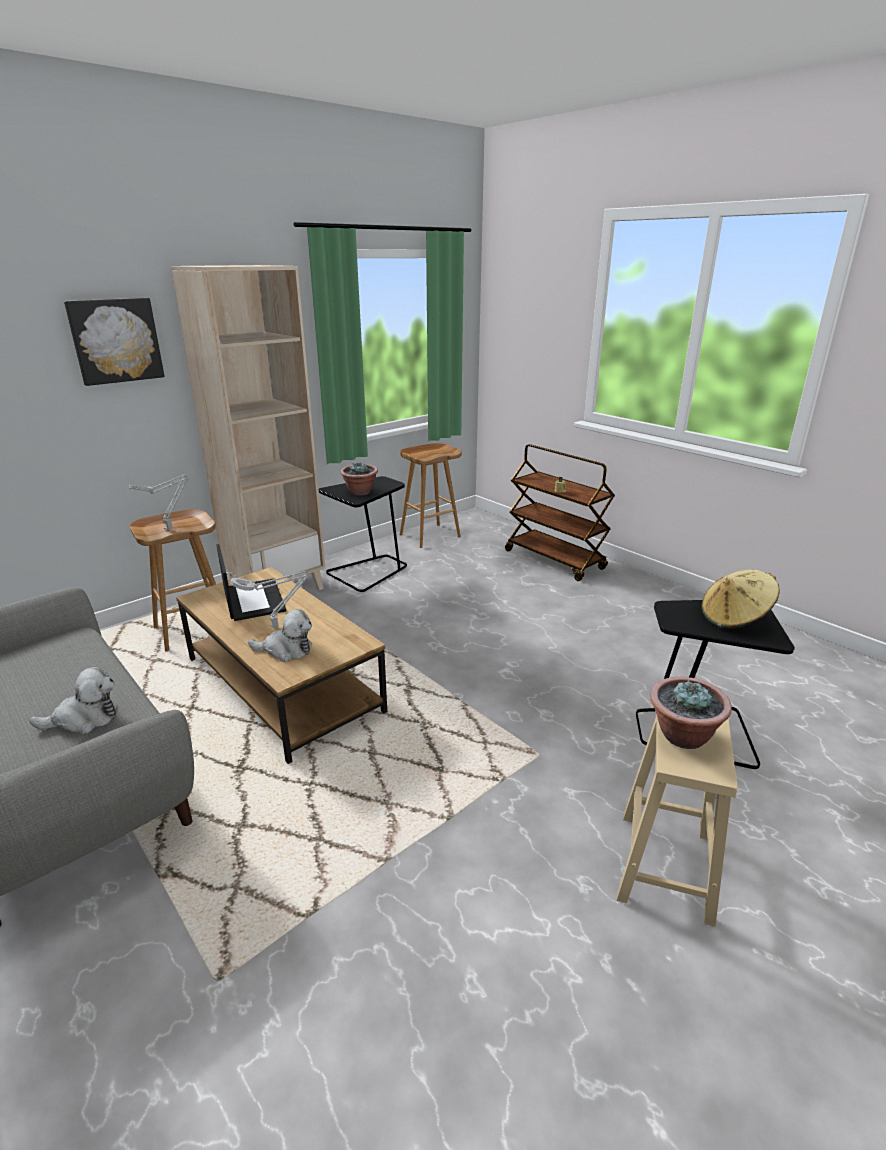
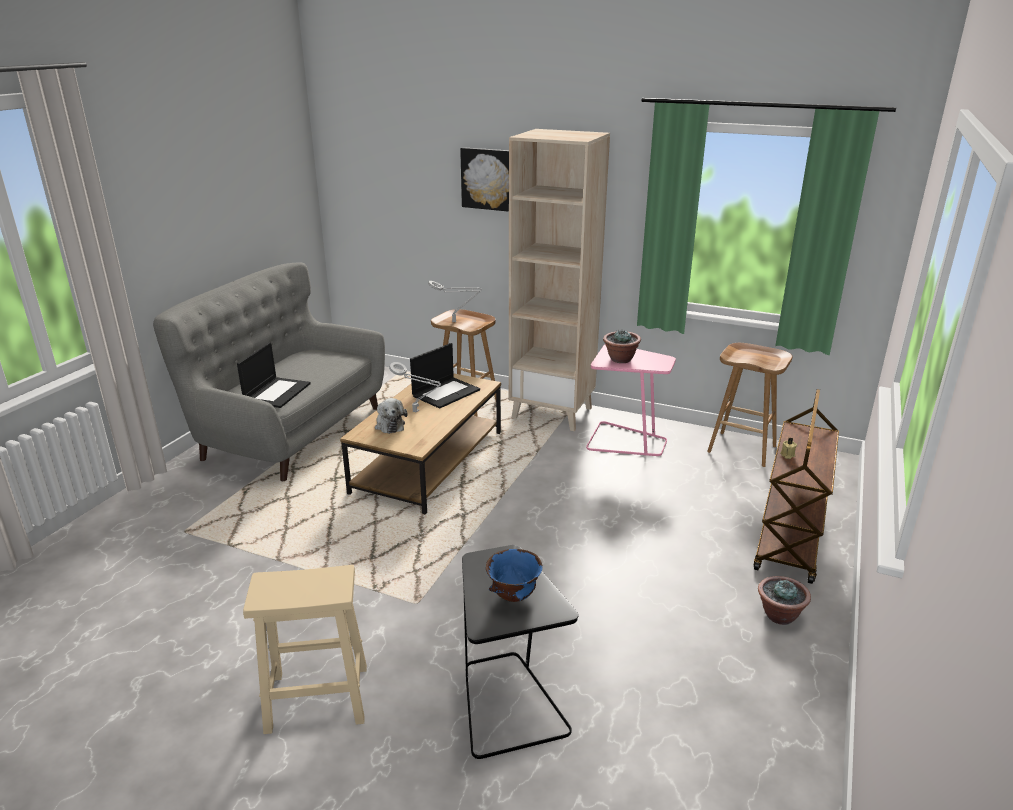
camera: 65 degrees right, 0 degrees up
(84, 719) = (277, 392): plush toy -> laptop
(368, 572) = (625, 441): black side table -> pink side table
(682, 736) = (299, 581): potted plant -> potted plant (779, 615)
(734, 618) = (513, 597): beige hat -> blue bowl

